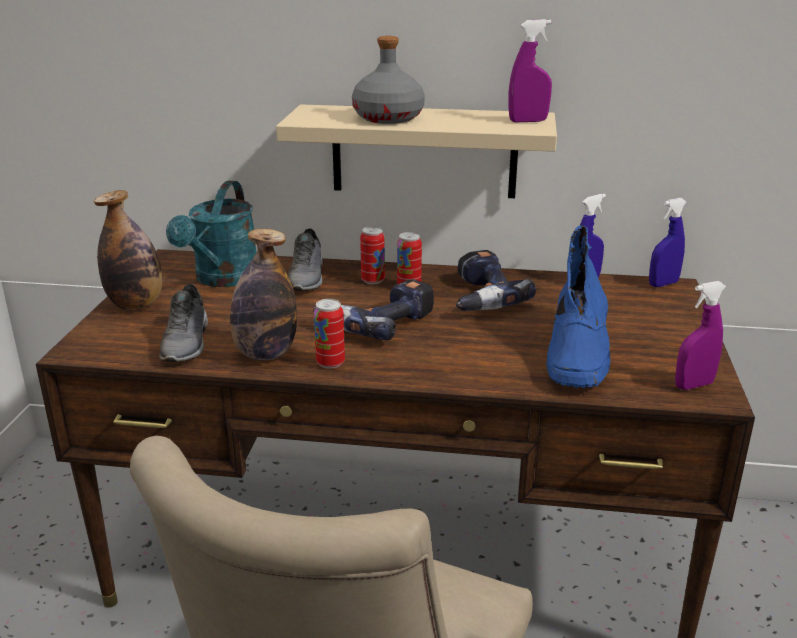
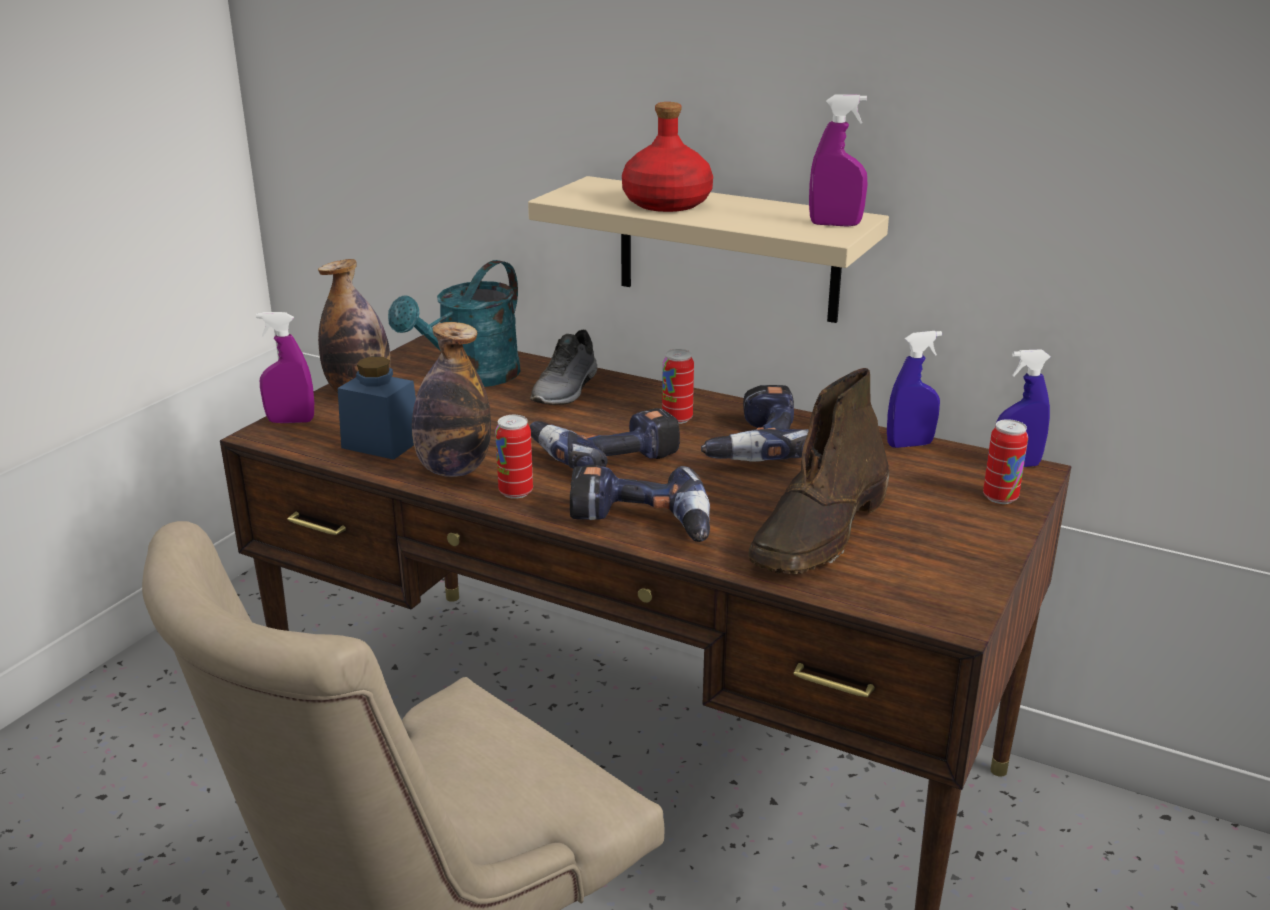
camera: 20 degrees right, 0 degrees up
(187, 343) = (381, 443): grey shoe -> blue jar
(373, 280) = (640, 404): can -> can (1000, 497)
(388, 118) = (666, 204): grey bottle -> red bottle
(447, 372) = (639, 526): none -> power drill
(578, 353) = (819, 533): blue boot -> brown boot
(693, 385) = (936, 598): purple spray bottle -> purple spray bottle (291, 421)

